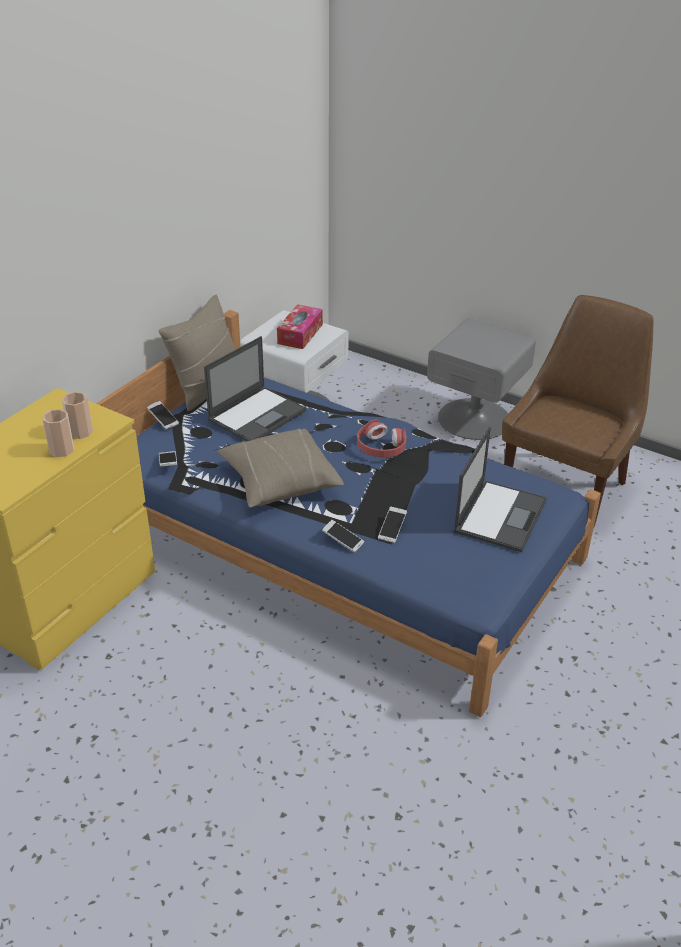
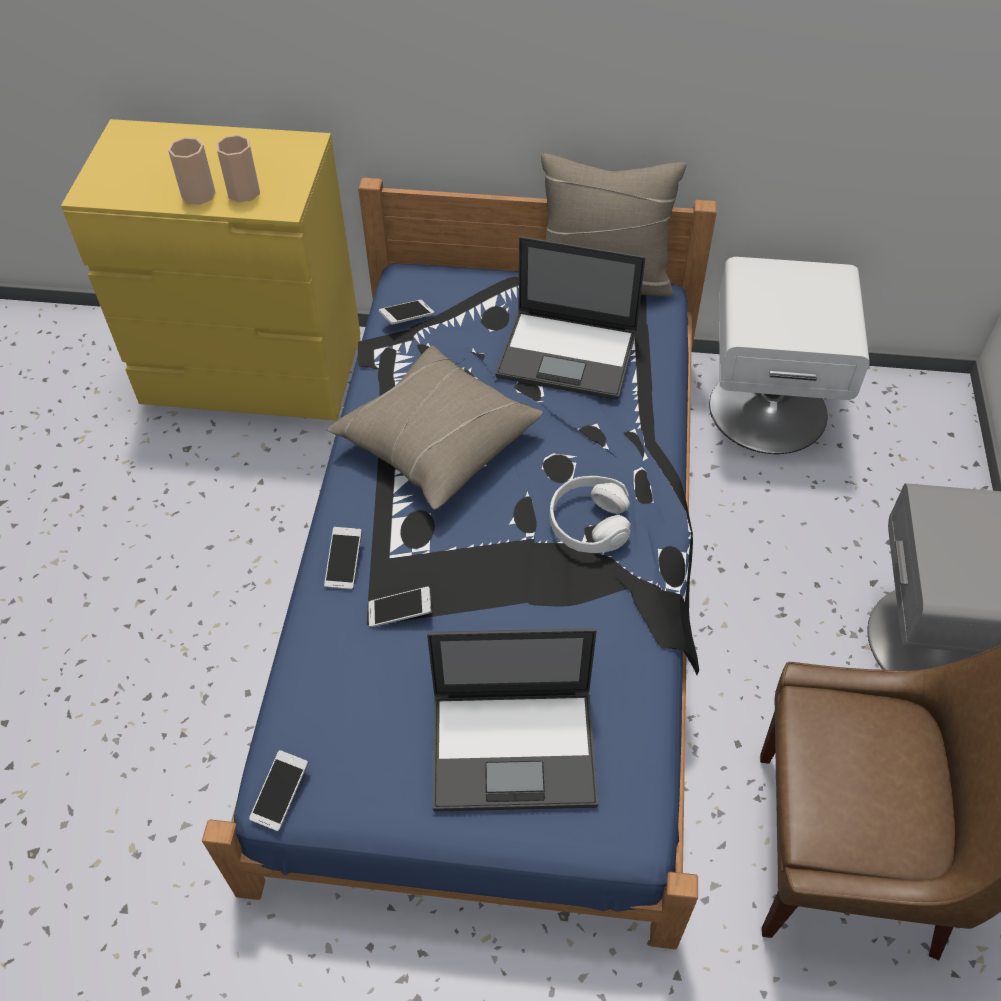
camera: 65 degrees right, 15 degrees up
(163, 419) = (495, 271): phone -> phone (281, 795)
(300, 334) = (801, 309): tissue box -> none
(381, 447) = (589, 522): red headphones -> white headphones

